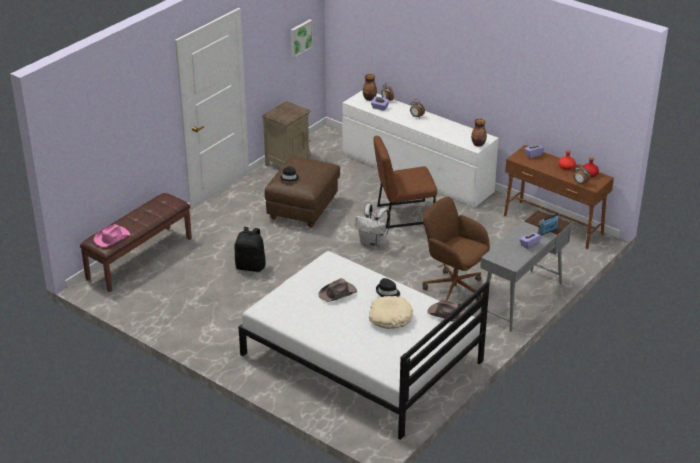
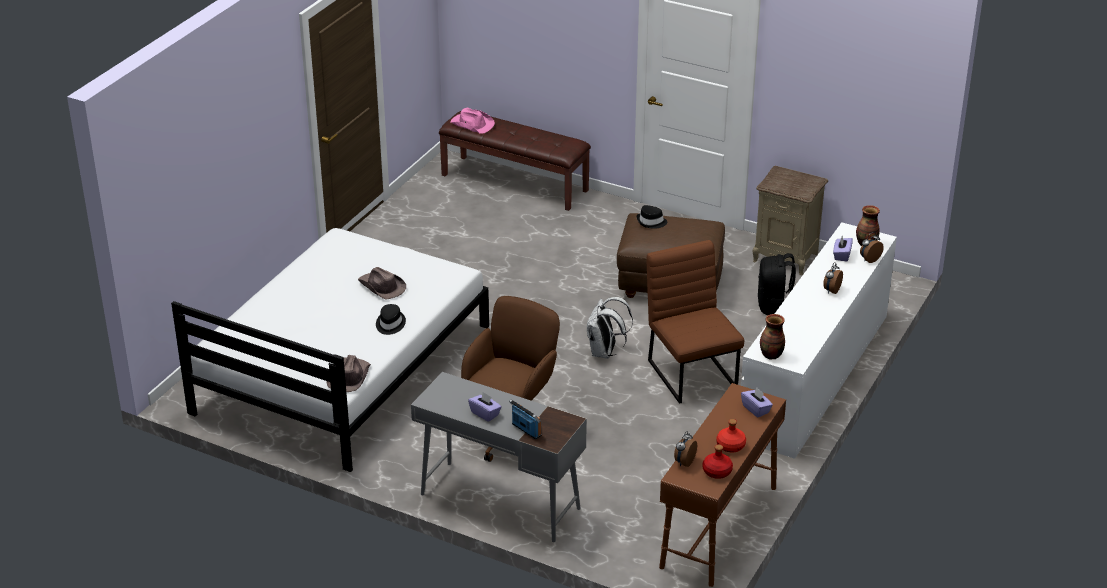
camera: 80 degrees right, 0 degrees up
(251, 266) = (520, 261): black backpack -> black backpack (774, 306)
(300, 37) = (878, 109): picture -> none
(391, 318) = (333, 332): beige pillow -> none

